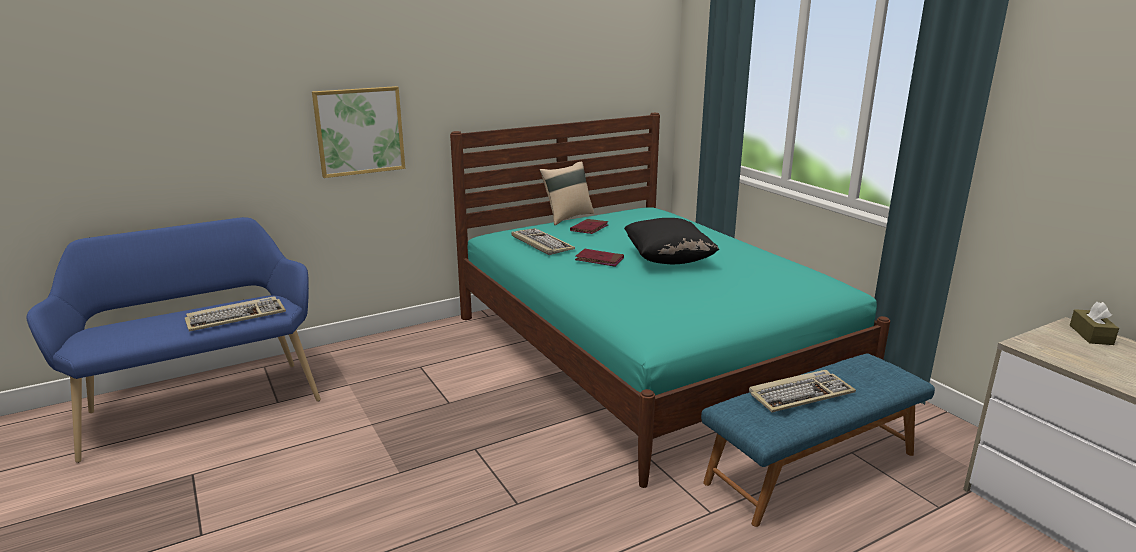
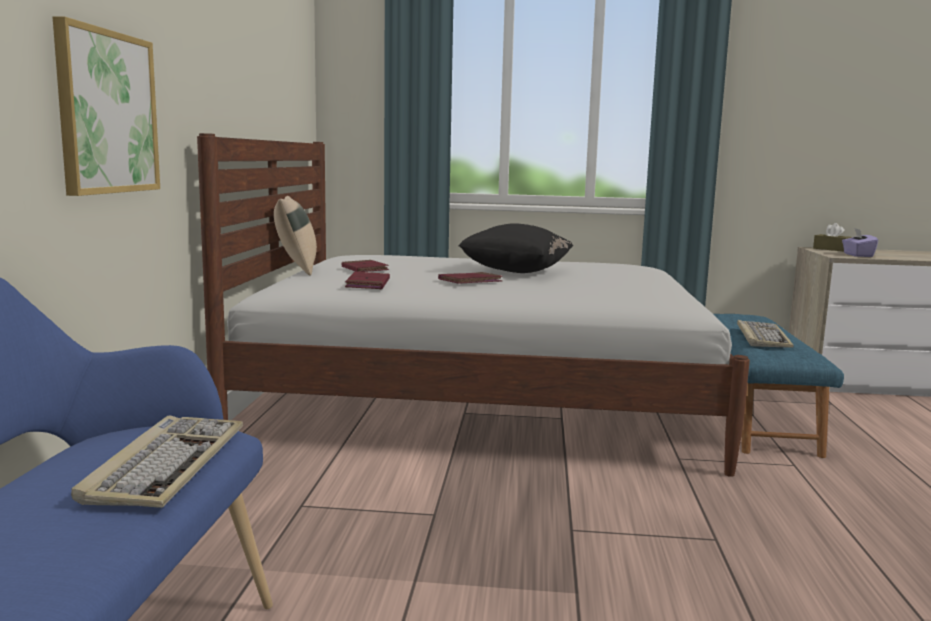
camera: 55 degrees left, 10 degrees down
(541, 243) = (368, 284): keyboard -> red book
(646, 354) = (481, 401): turquoise bed -> white bed
(1065, 353) = (857, 255): none -> purple tissue box

